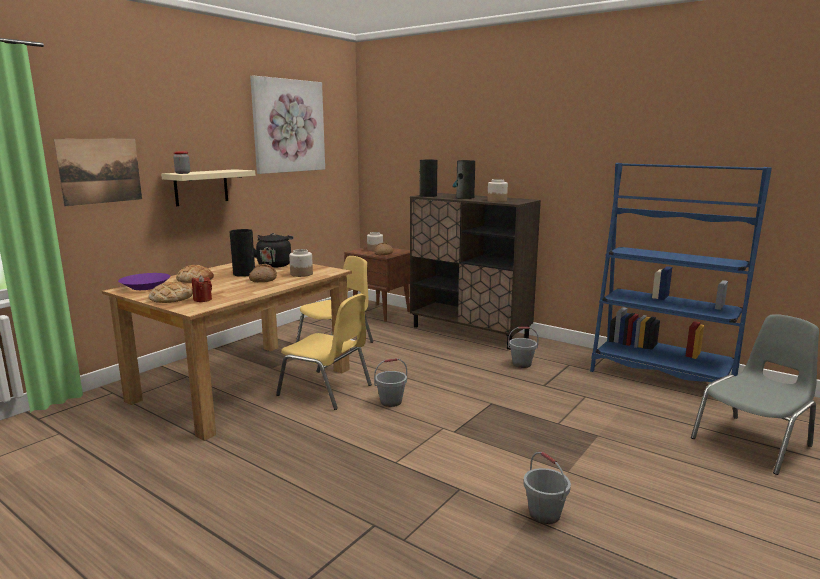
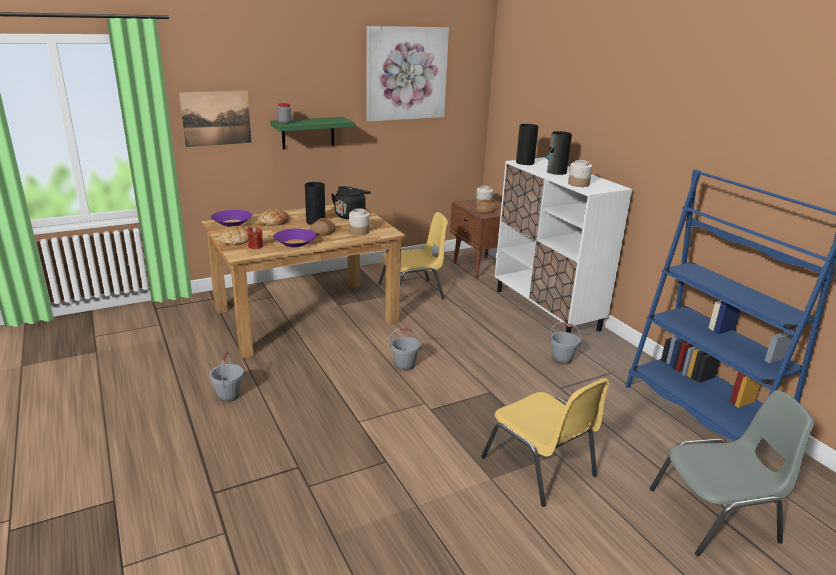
camera: 25 degrees right, 10 degrees up
(201, 187) = (308, 133): beige shelf -> green shelf
(245, 291) = (295, 243): none -> purple bowl
(326, 390) = (363, 339): yellow chair -> yellow chair (540, 467)
(470, 332) = (546, 310): brown cabinet -> white cabinet
(544, 514) = (431, 507): grey bucket -> grey bucket (228, 395)

